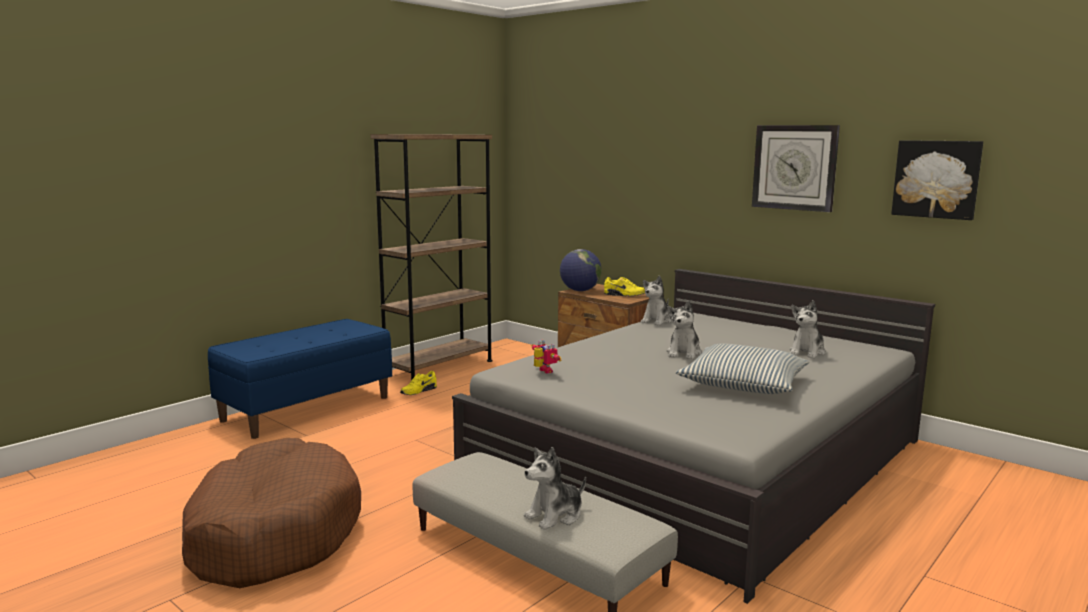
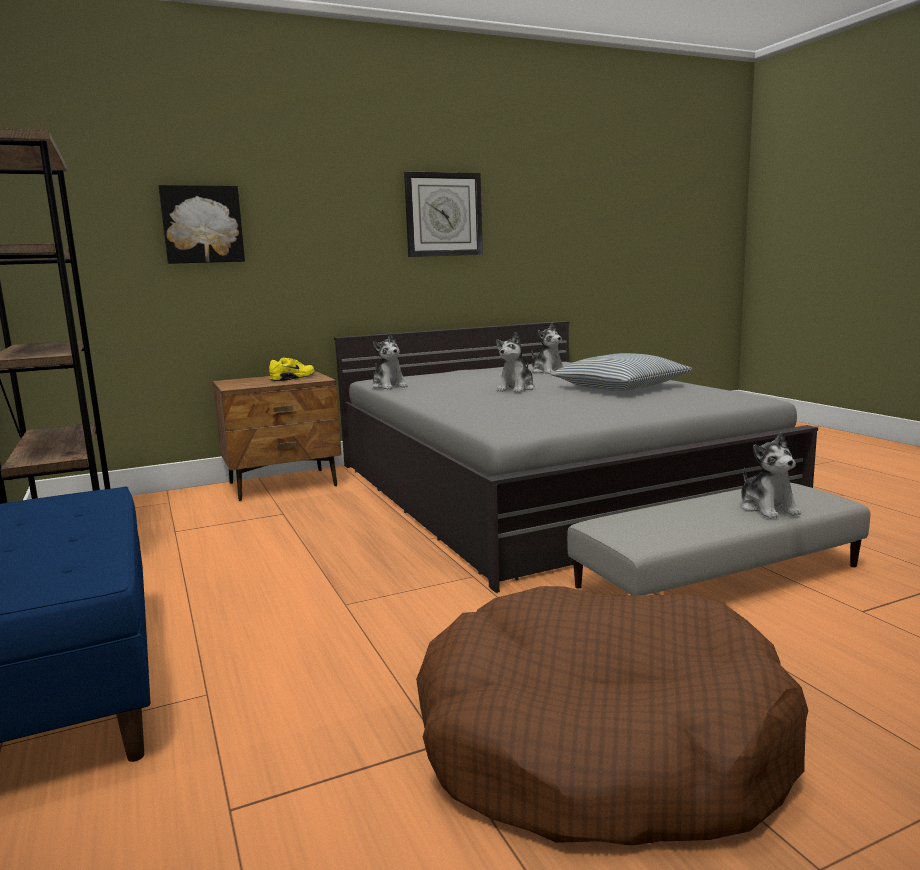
camera: 65 degrees left, 0 degrees up
(418, 391) = (151, 584): yellow shoe -> none
(543, 371) = (534, 420): toy robot -> none
(580, 290) = (238, 385): globe -> none
(684, 353) = (516, 389): plush toy -> plush toy turned 75 degrees clockwise
(936, 179) = (553, 219): picture -> picture (202, 224)

